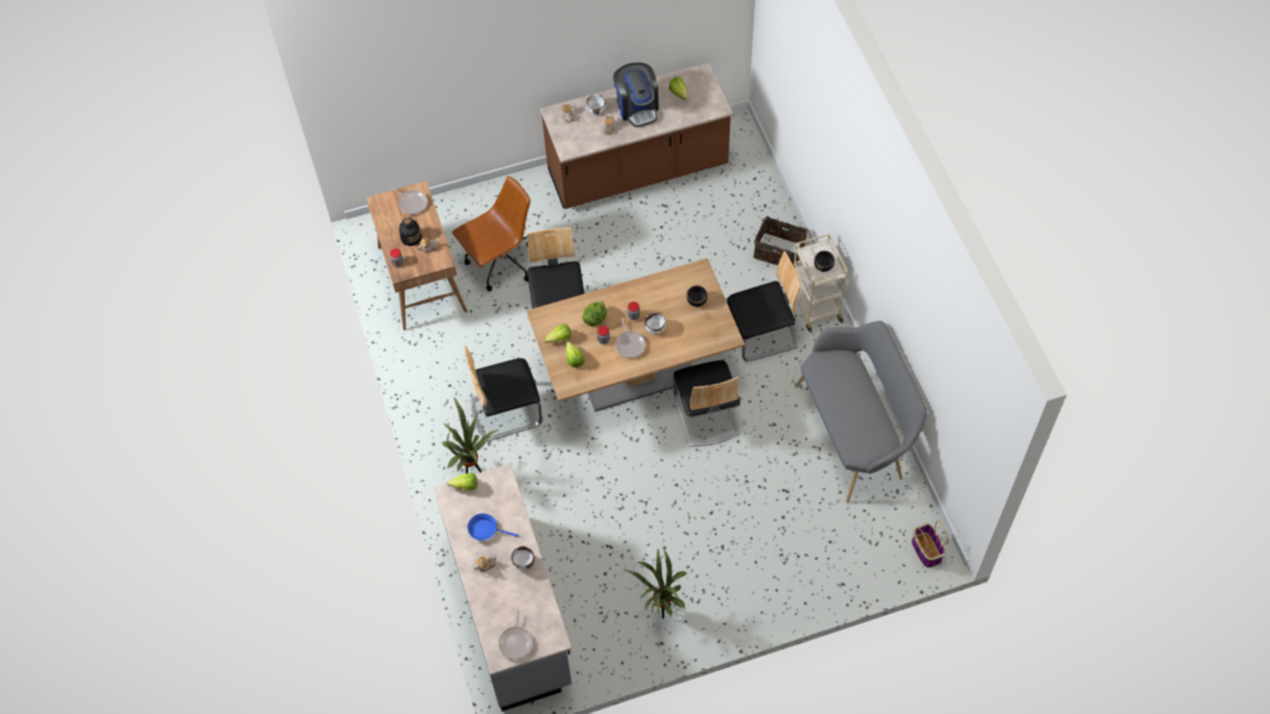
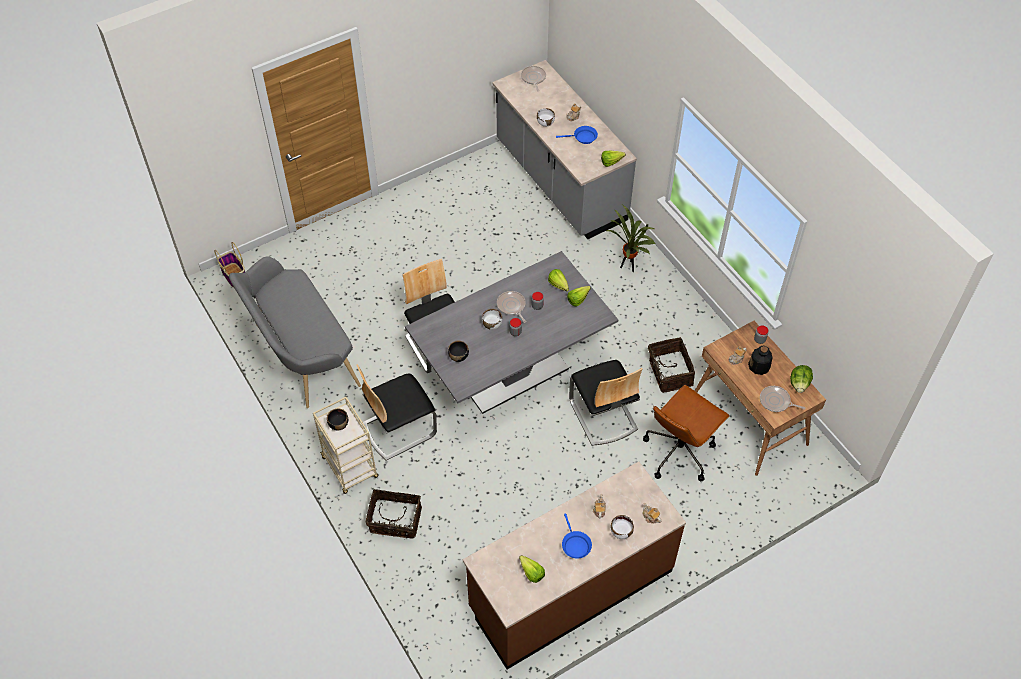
camera: 165 degrees right, 5 degrees down
(478, 340) = (669, 373): none -> basket
(506, 411) = (618, 317): chair -> none
(595, 318) = (550, 323): lettuce -> lettuce (799, 384)
(636, 372) = (511, 371): brown dining table -> grey dining table
(637, 107) = (575, 544): coffee machine -> blue frying pan
(662, 610) = (443, 200): potted plant -> none

